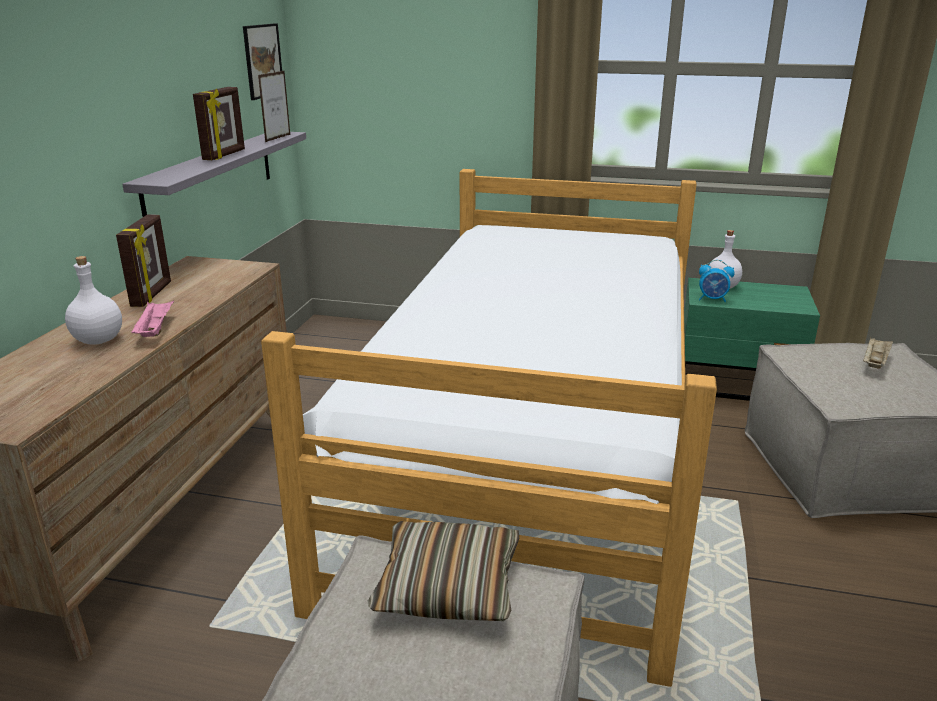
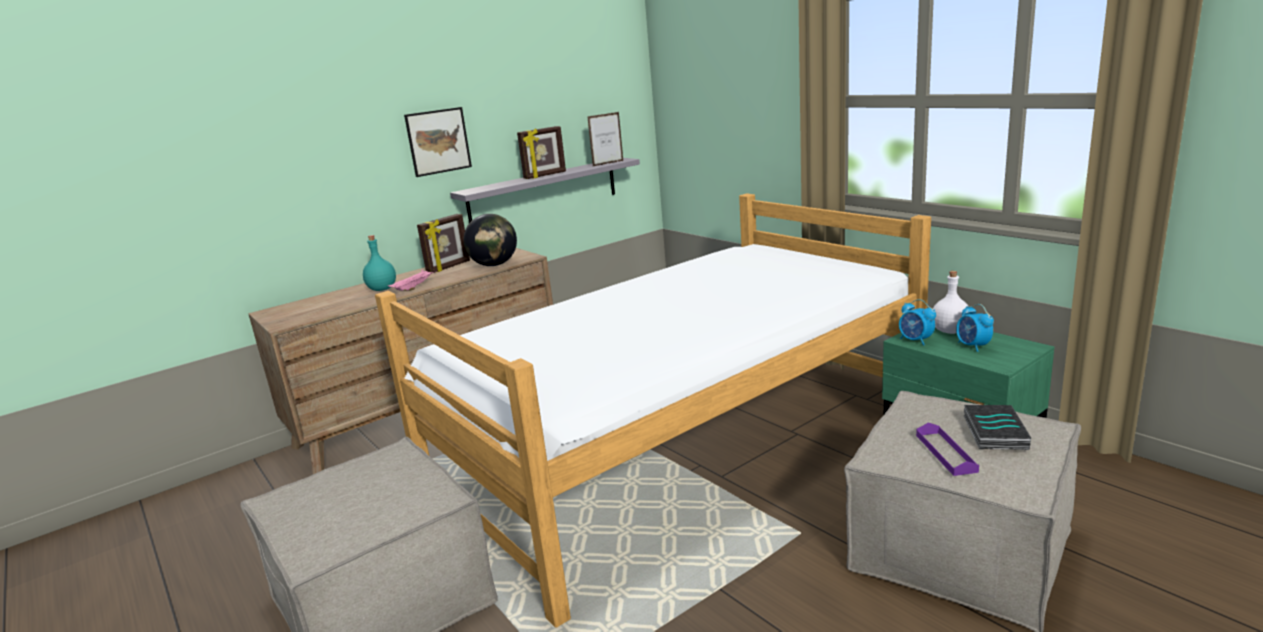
camera: 40 degrees right, 5 degrees down
(99, 341) = (382, 289): white bottle -> turquoise bottle
(223, 283) = (494, 265): none -> globe
(263, 61) = (614, 104): picture -> picture (438, 141)
(447, 586) = (400, 477): pillow -> none
(759, 296) = (972, 346): none -> alarm clock
(874, 362) = (993, 432): beige tray -> book
(876, 387) = (945, 453): none -> purple tray

